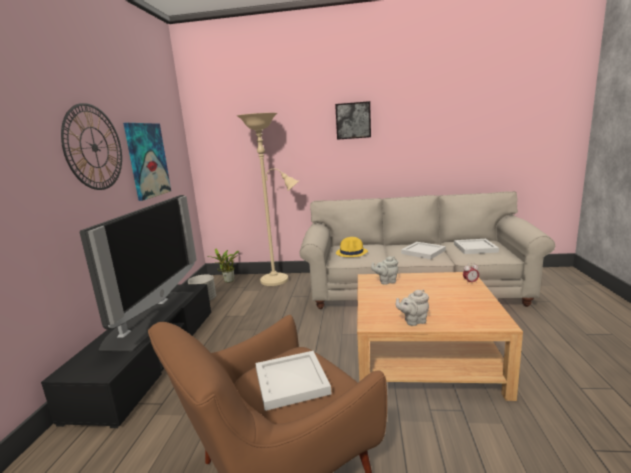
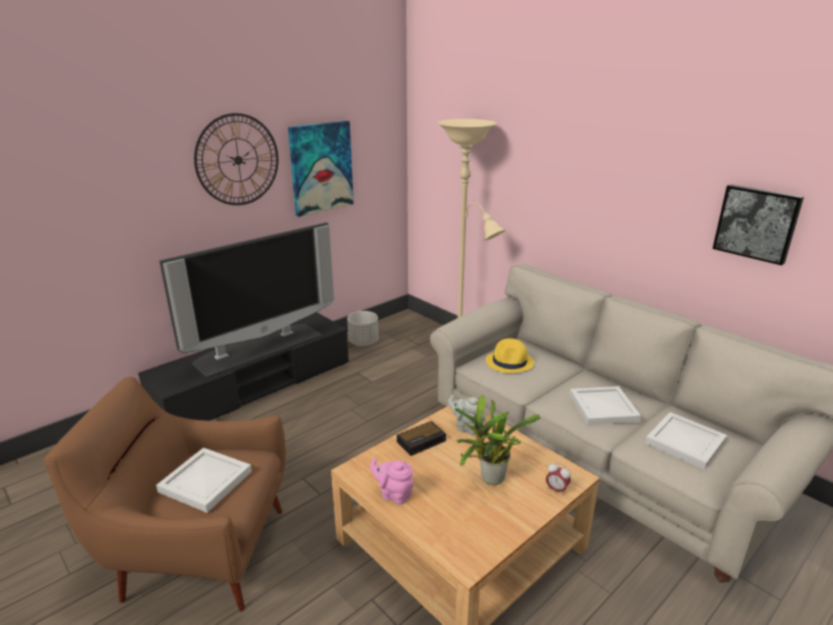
camera: 40 degrees right, 10 degrees up
(228, 281) = (414, 328): potted plant -> potted plant (489, 480)
(353, 120) = (604, 155): picture -> picture (757, 223)
(377, 296) = (422, 441): none -> alarm clock
(413, 321) = (394, 494): grey teapot -> pink teapot

